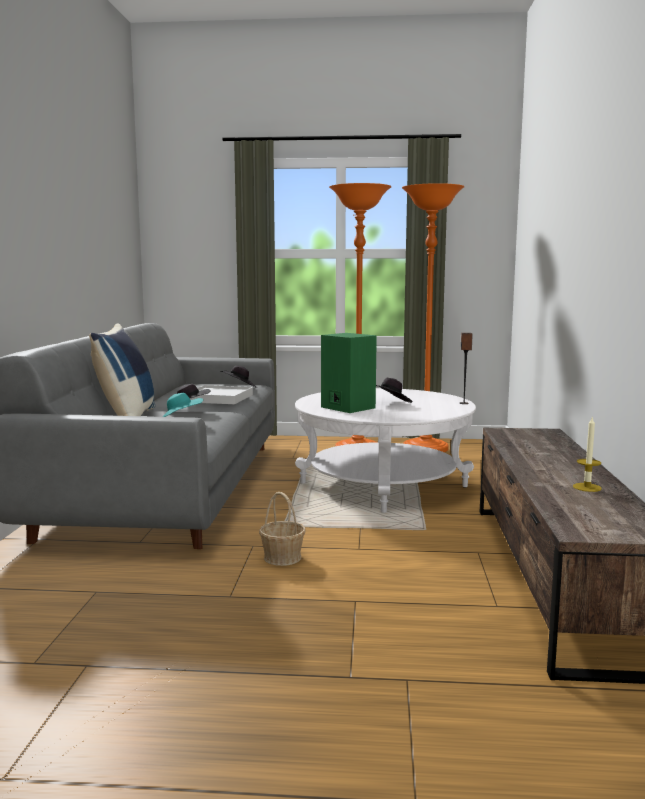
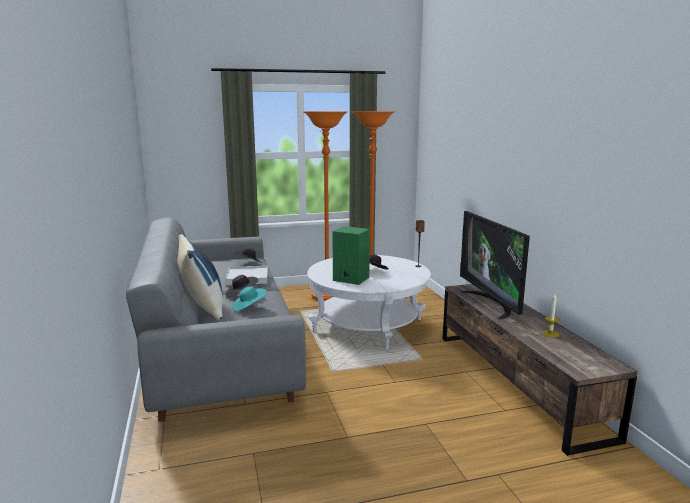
camera: 20 degrees left, 5 degrees up
(282, 557) = (354, 398): basket -> none
(531, 449) = (491, 303): none -> television

